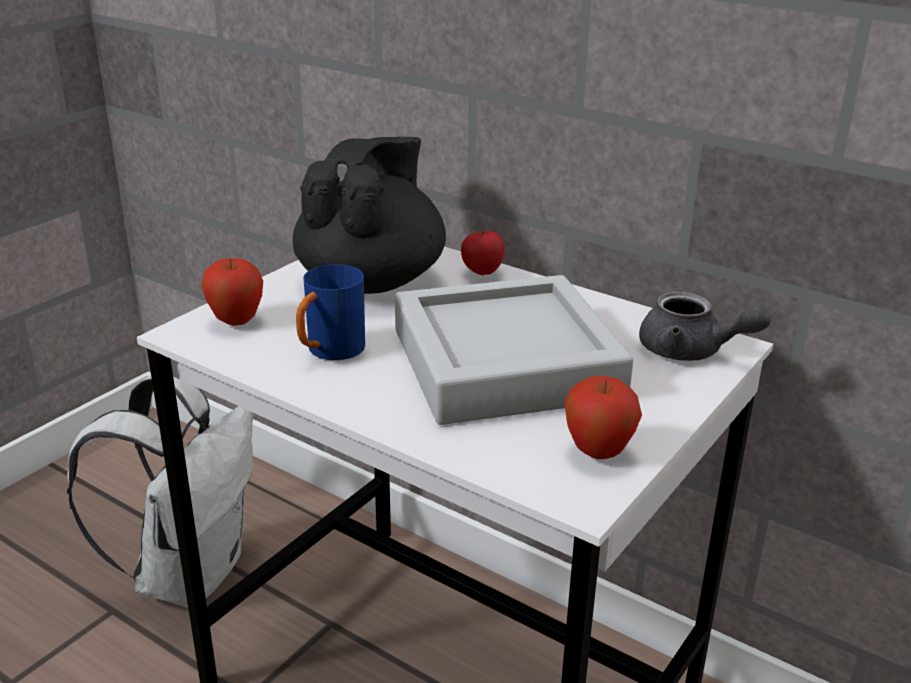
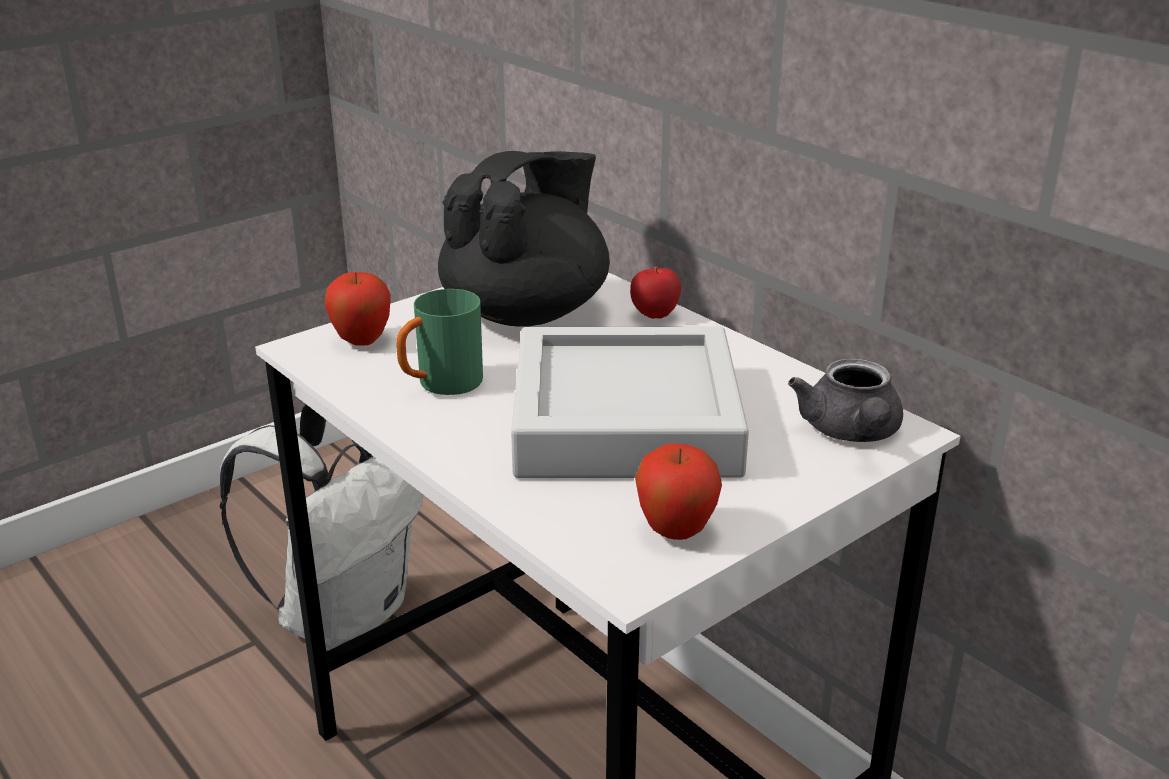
camera: 15 degrees right, 0 degrees up
(329, 353) = (440, 386): blue mug -> green mug
(691, 352) = (851, 433): grey teapot -> grey teapot turned 45 degrees clockwise

